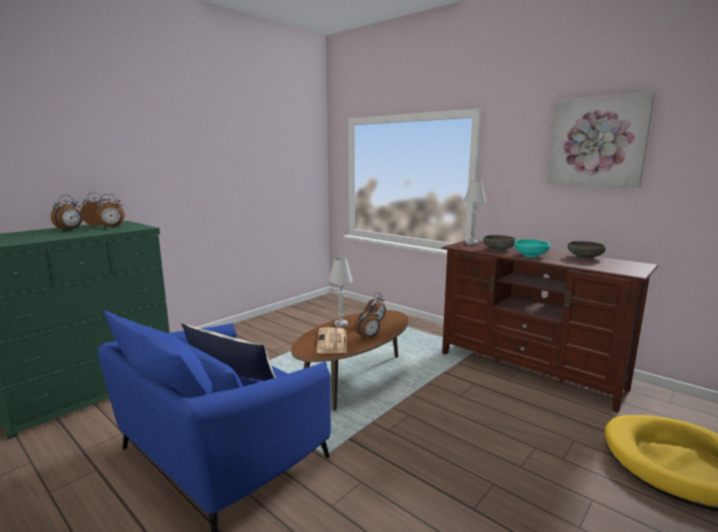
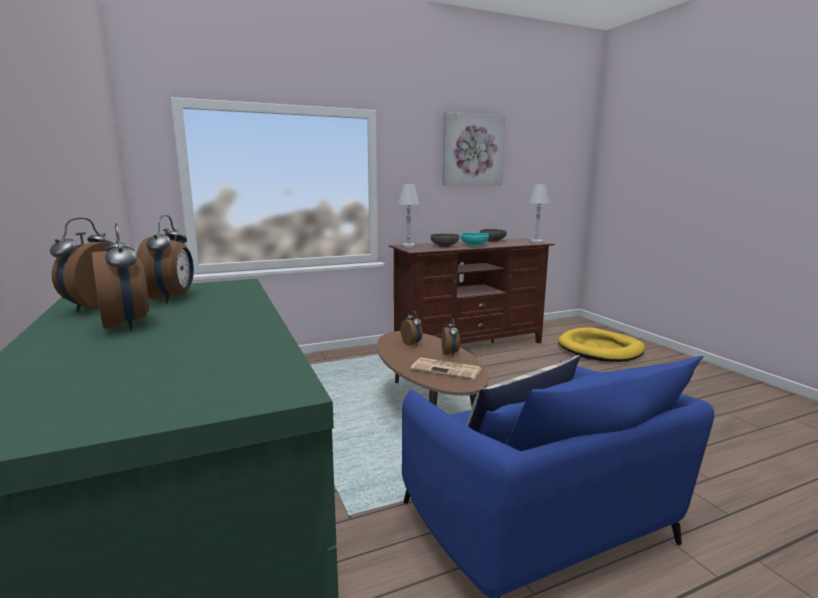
camera: 65 degrees left, 0 degrees up
(341, 324) = (402, 358): white table lamp -> white table lamp (536, 242)

